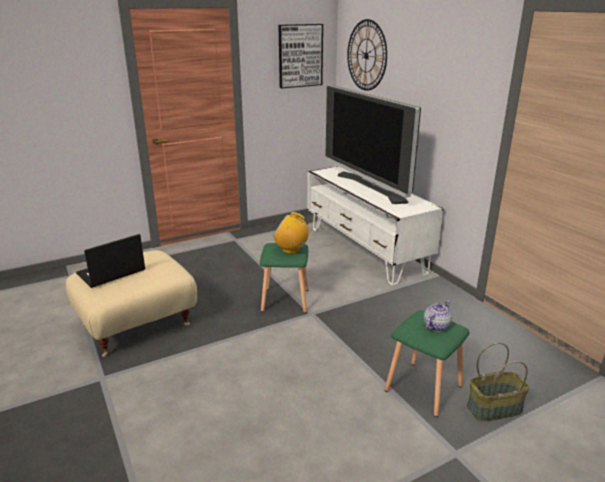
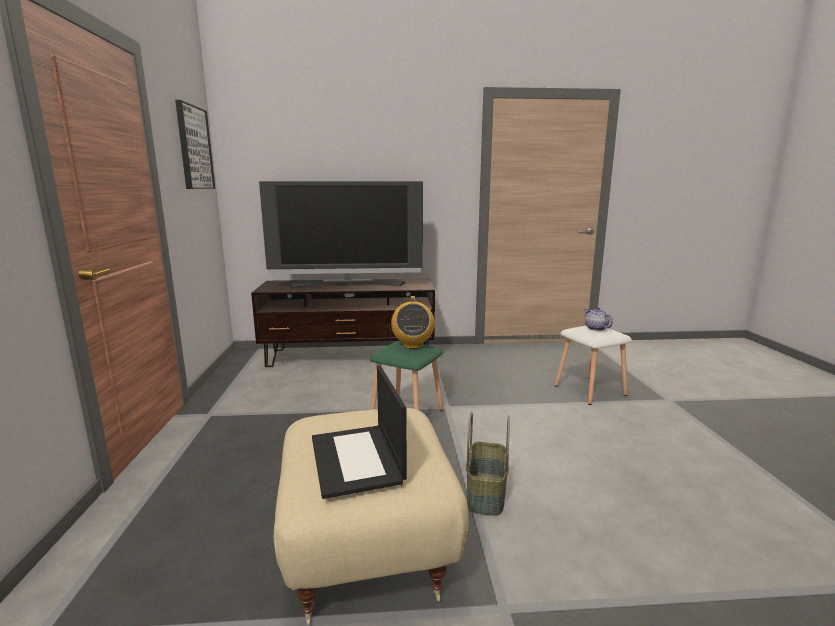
camera: 65 degrees left, 10 degrees down
(291, 250) = (412, 345): radio -> radio turned 45 degrees counterclockwise
(365, 250) = (350, 356): white tv stand -> brown tv stand
(366, 55) = (279, 149): wall clock -> none
(422, 388) = (589, 390): green stool -> white stool
(494, 408) = (618, 375): basket -> basket (485, 493)

